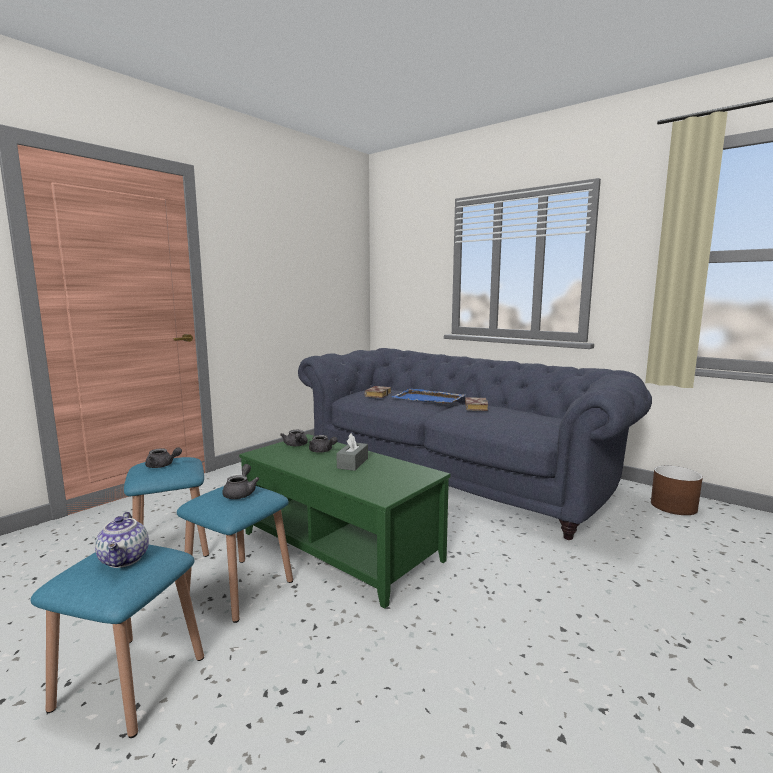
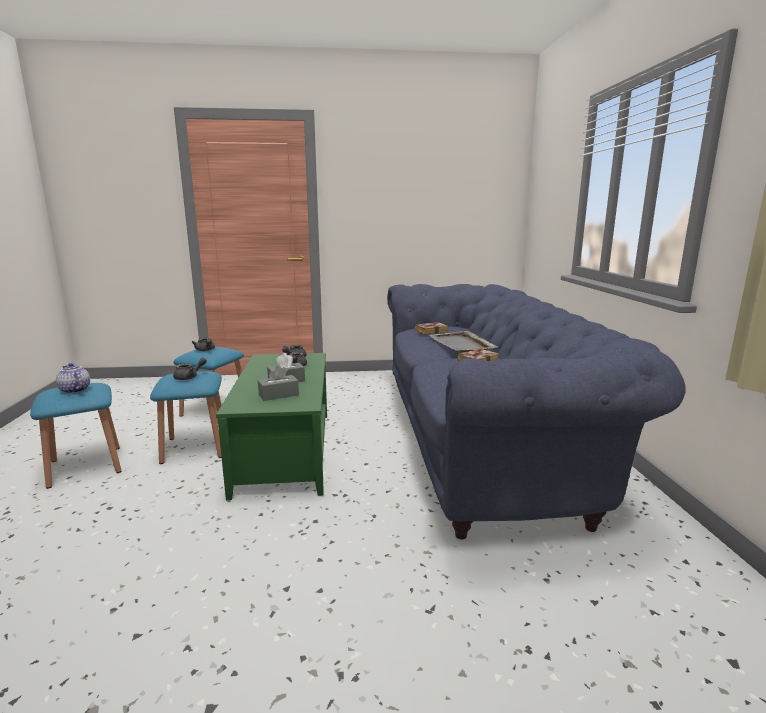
camera: 45 degrees right, 5 degrees up
(125, 559) = (74, 390): teapot -> teapot turned 105 degrees clockwise
(385, 475) = (278, 395): none -> grey tissue box
(429, 399) = (461, 344): blue tray -> grey tray
(673, 506) = (699, 585): brown planter -> none

